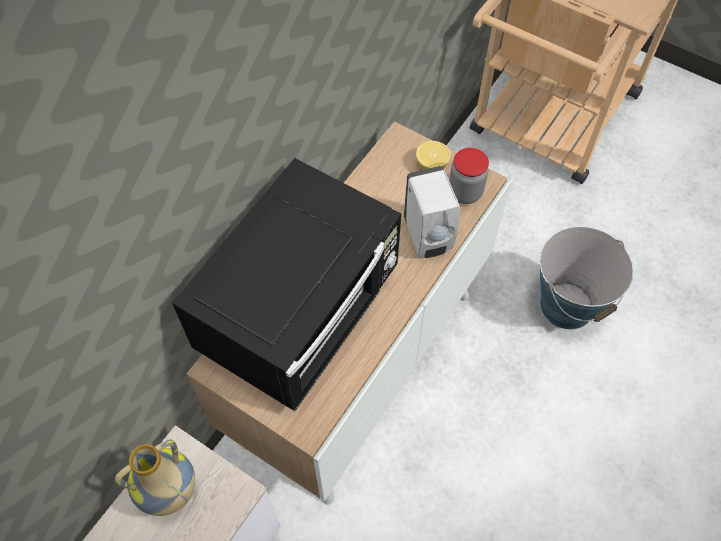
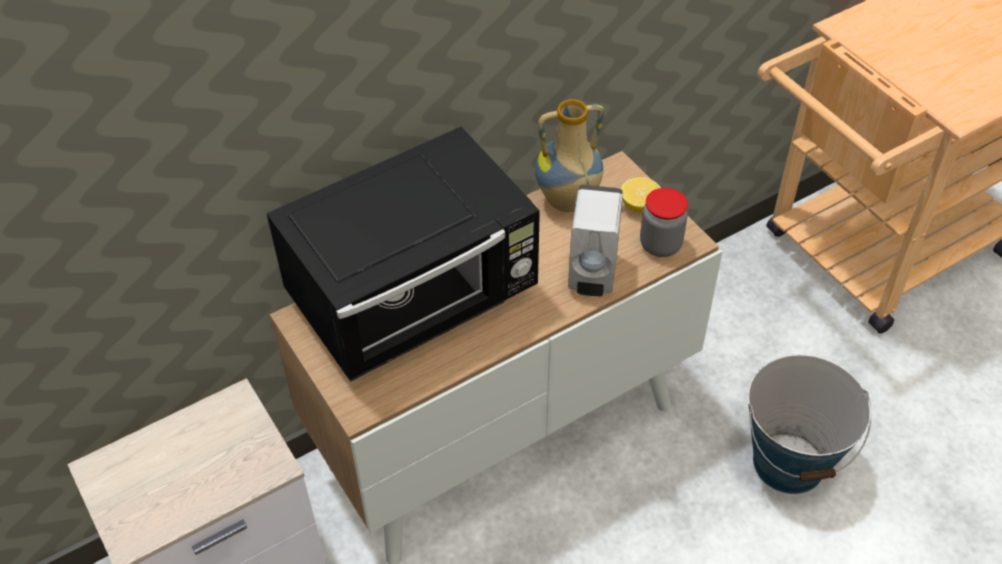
camera: 25 degrees right, 10 degrees down
(171, 494) = (206, 440): vase -> vase (567, 202)

